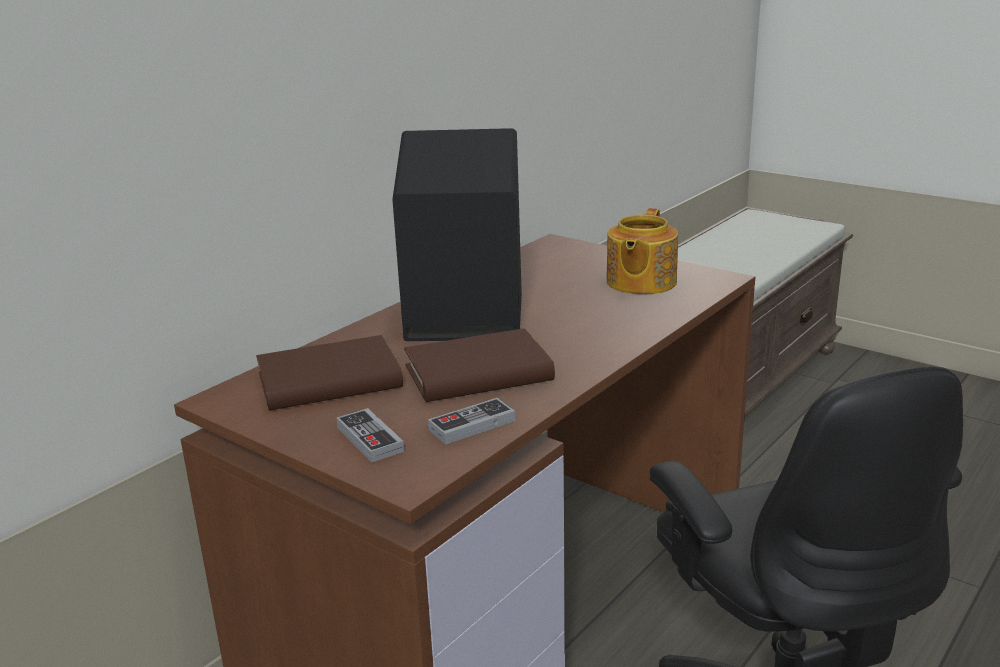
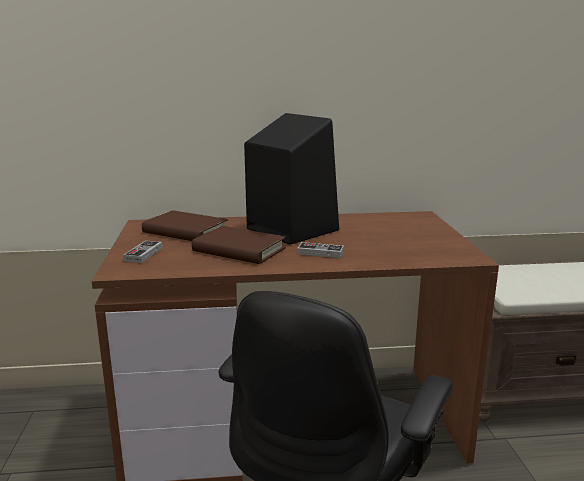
camera: 45 degrees right, 5 degrees down
(472, 425) = (185, 265): game controller -> game controller (320, 253)
(640, 282) = (417, 244): teapot -> none

